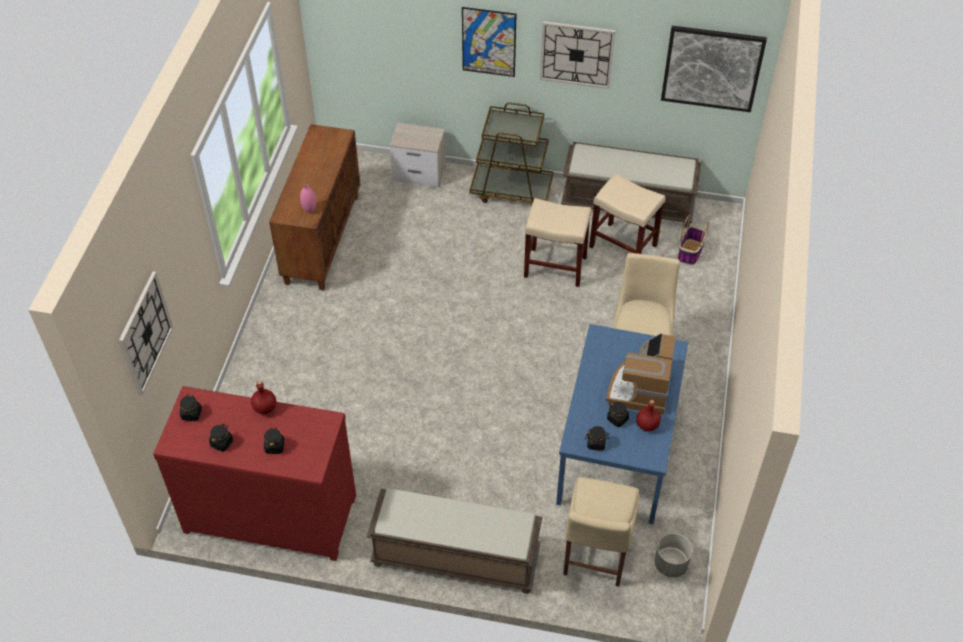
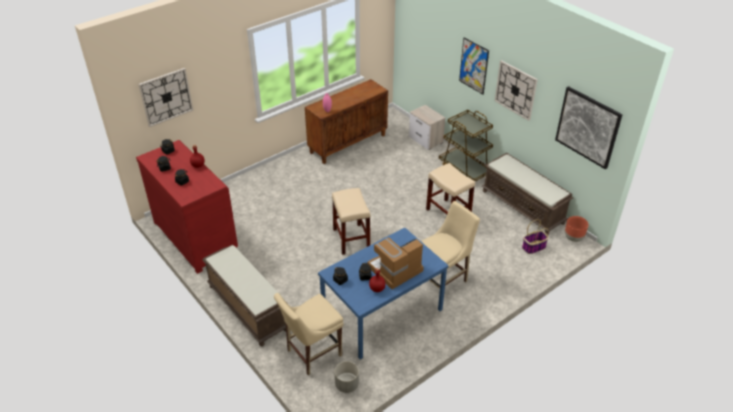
camera: 40 degrees right, 10 degrees down
(622, 246) = (496, 224): beige stool -> beige stool (351, 239)
(718, 213) = (573, 238): none -> brown planter

